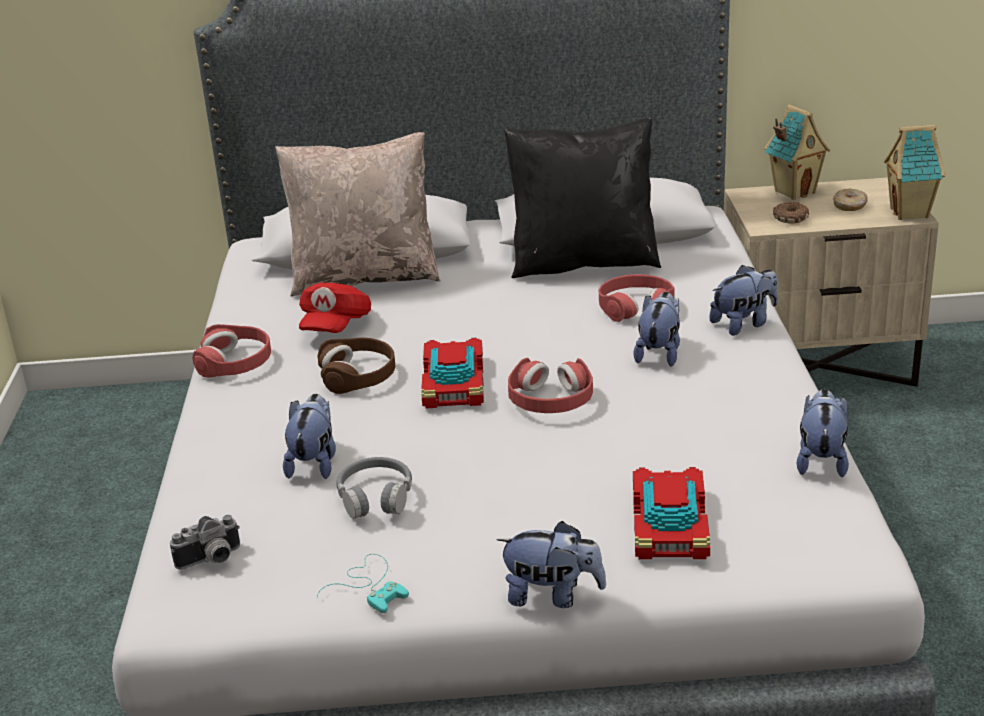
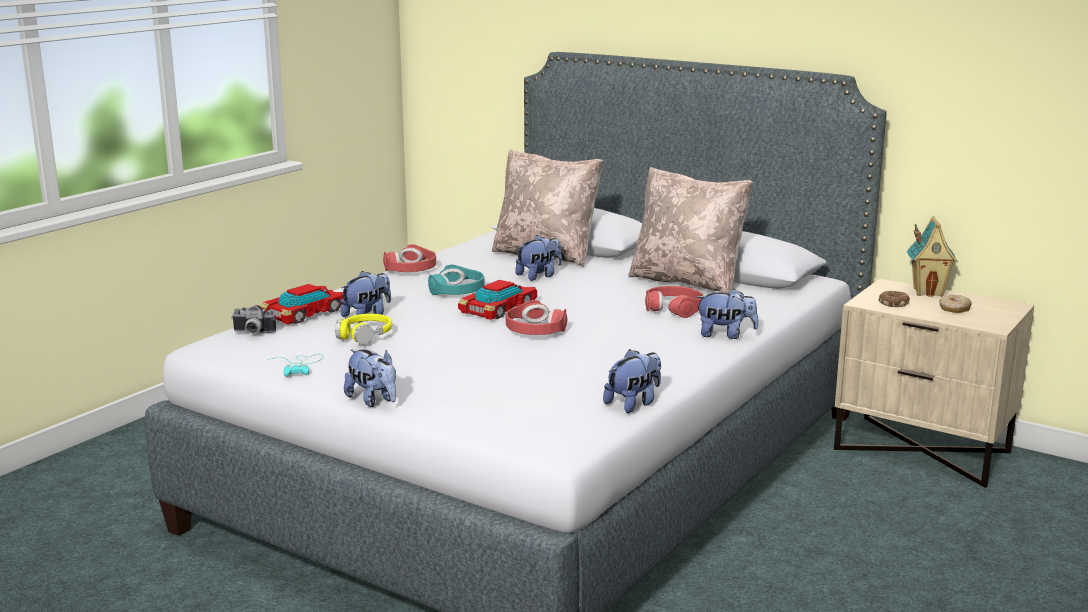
camera: 35 degrees right, 10 degrees down
(335, 326) = (488, 269): red cap -> none
(358, 375) = (458, 291): brown headphones -> turquoise headphones
(375, 497) = (365, 335): grey headphones -> yellow headphones
(583, 262) = (687, 281): black pillow -> beige pillow
(659, 353) = (641, 331): plush toy -> plush toy (539, 276)
(671, 524) = (487, 396): toy car -> toy car (306, 313)
(911, 213) = (995, 325): toy house -> none

